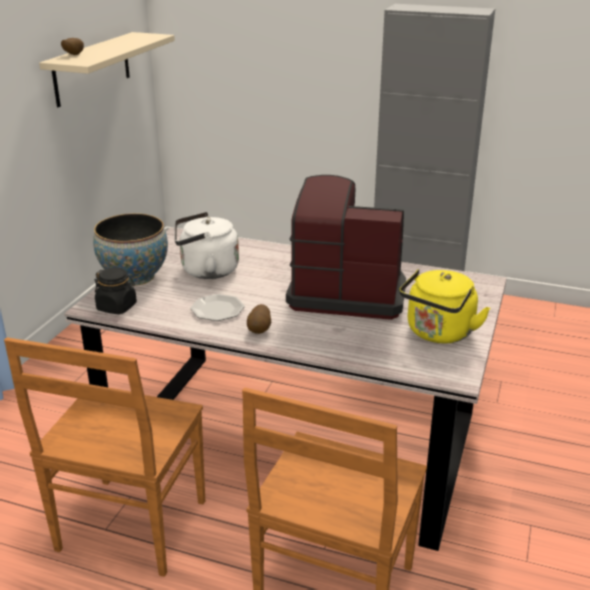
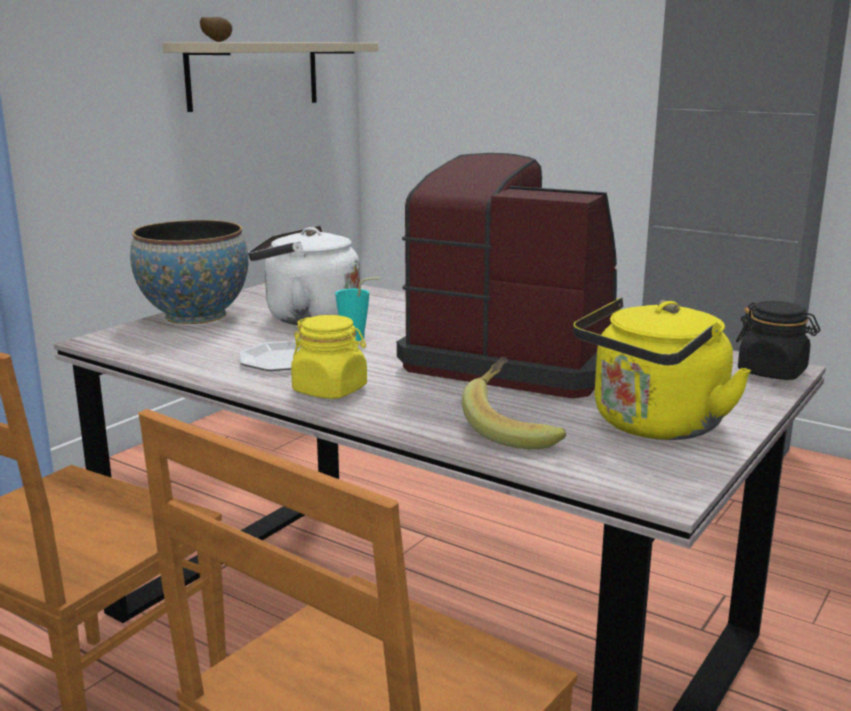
camera: 15 degrees right, 10 degrees down
(117, 307) = (135, 344): black jar -> black jar (772, 372)
(249, 285) = (358, 338): none -> turquoise cup
(260, 330) = (330, 390): potato -> yellow jar
(372, 345) = (515, 429): none -> banana

